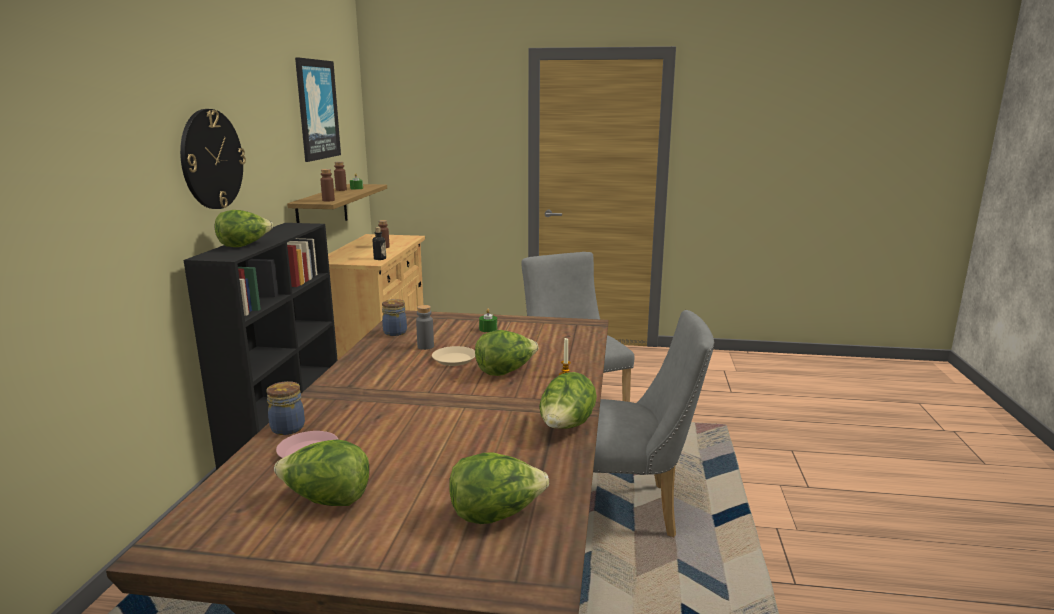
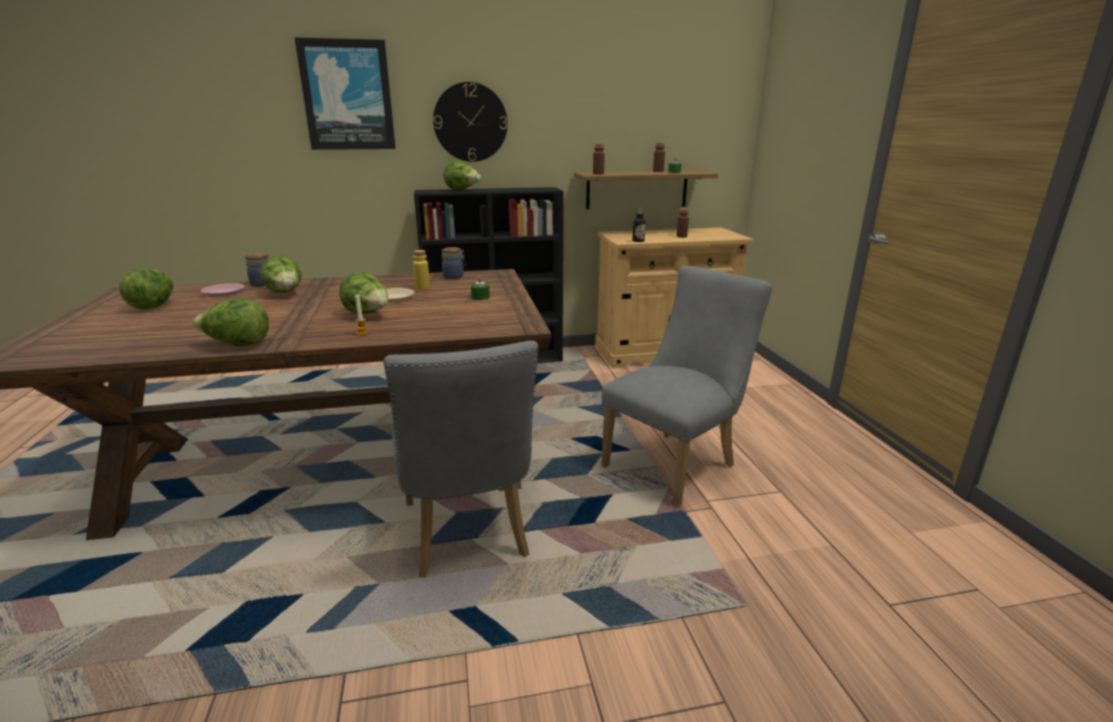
camera: 70 degrees right, 5 degrees up
(317, 109) = (649, 89): picture -> picture (347, 96)
(425, 346) = (422, 287): grey bottle -> yellow bottle
(496, 515) = (100, 342): lettuce -> lettuce (285, 293)

